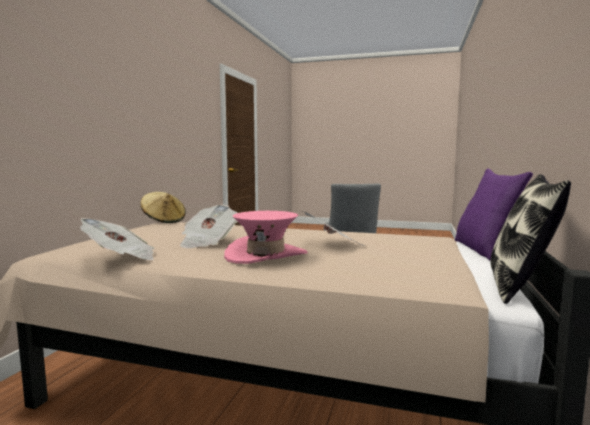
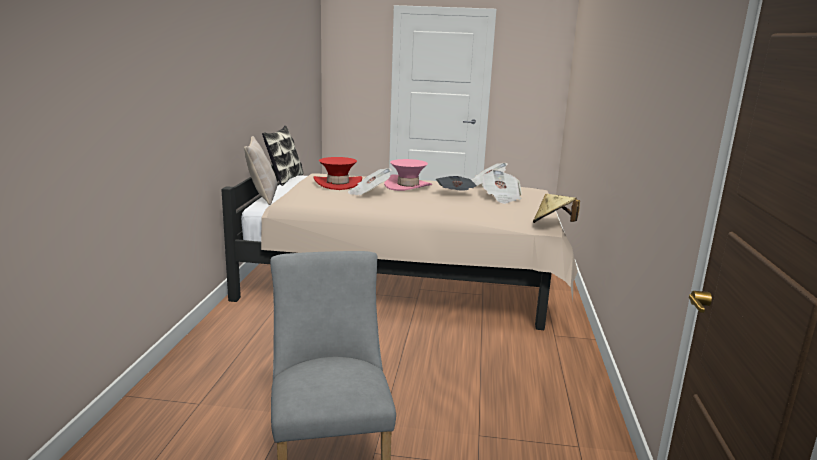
camera: 170 degrees right, 10 degrees up
(152, 239) = (501, 198): none -> newspaper
(389, 260) = (338, 184): none -> red hat
(485, 250) = (262, 196): purple pillow -> beige pillow

